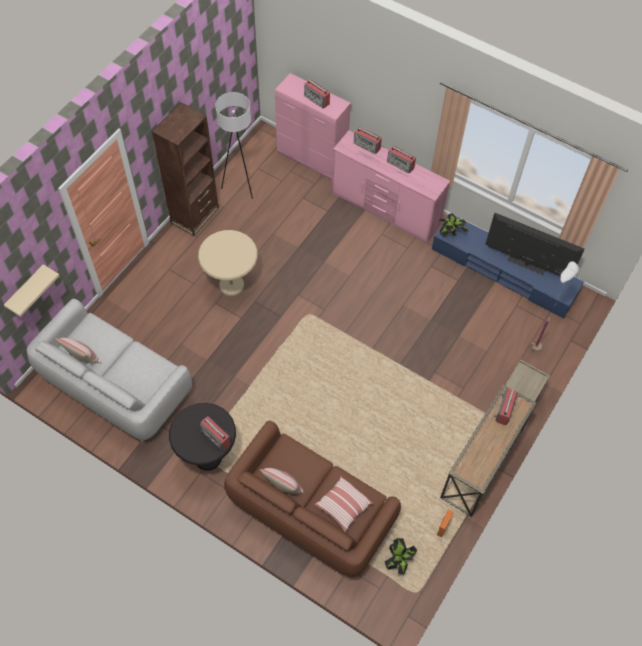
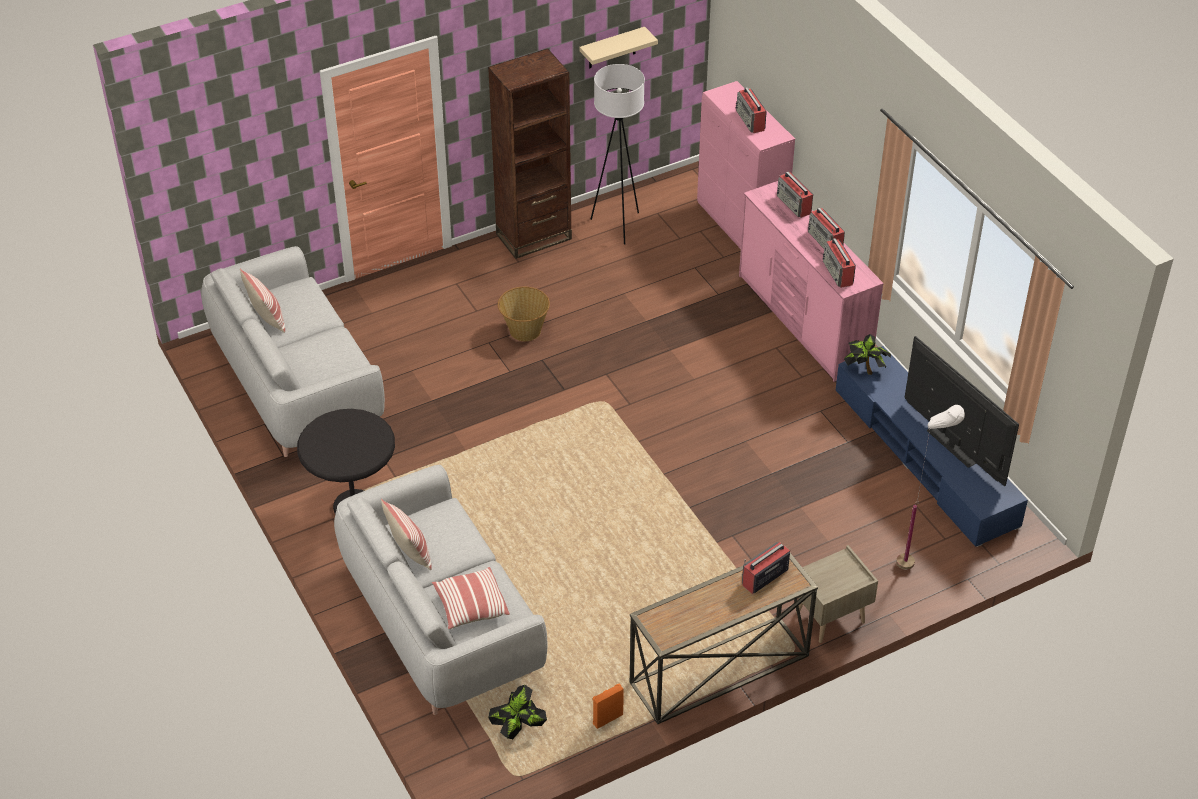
camera: 30 degrees right, 15 degrees down
(26, 290) = (233, 193): beige shelf -> beige shelf (612, 48)
(216, 437) = (359, 454): radio -> radio (838, 273)
(231, 285) = (524, 330): beige side table -> basket
(310, 511) = (441, 622): brown sofa -> grey sofa

